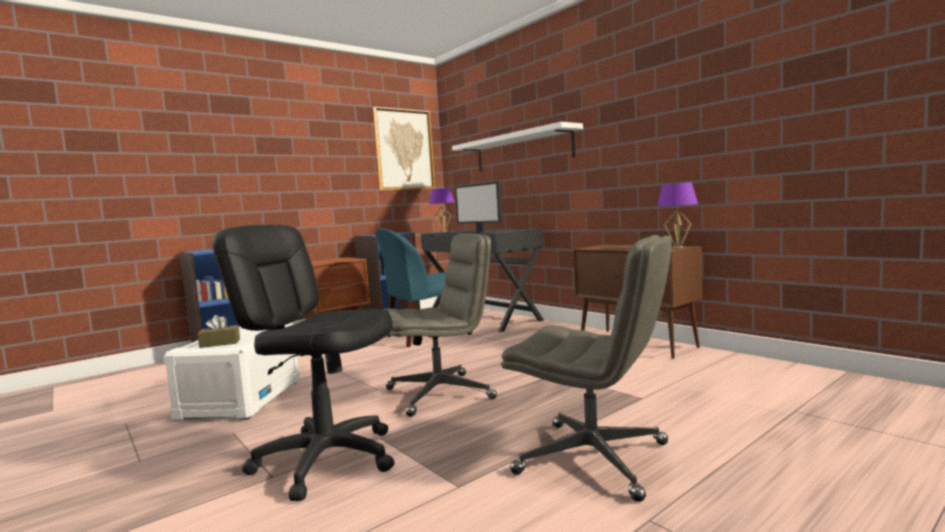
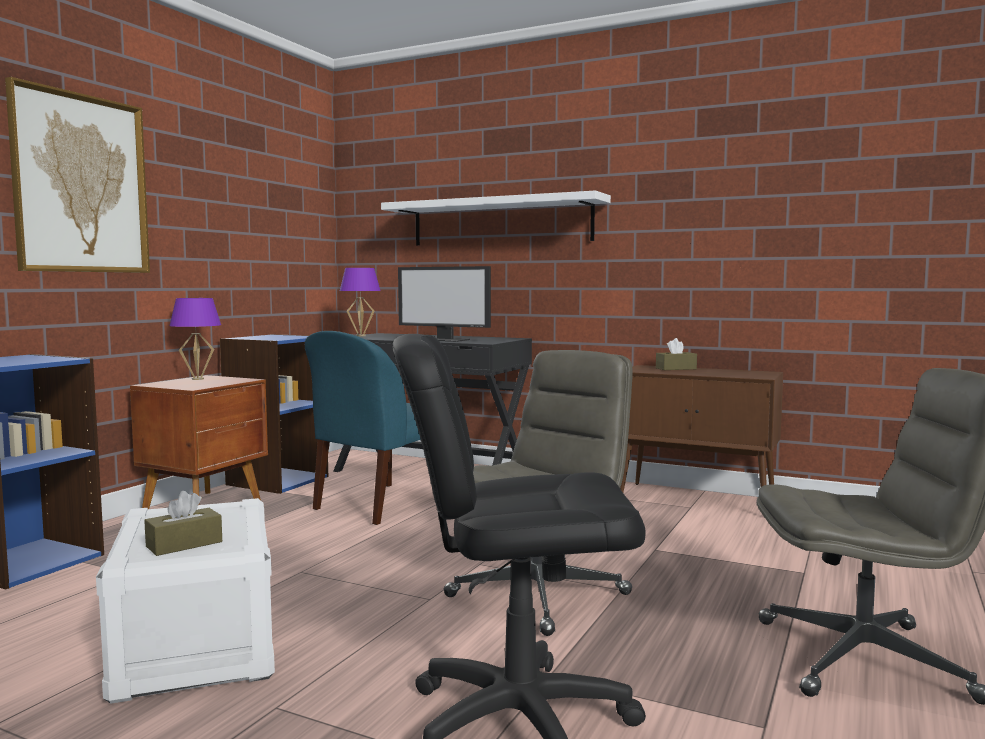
camera: 25 degrees left, 0 degrees up
(404, 149) = (290, 199): picture -> picture (81, 184)
(622, 246) = (676, 368): none -> brown tissue box
(678, 247) = (762, 373): purple table lamp -> purple table lamp (197, 379)

